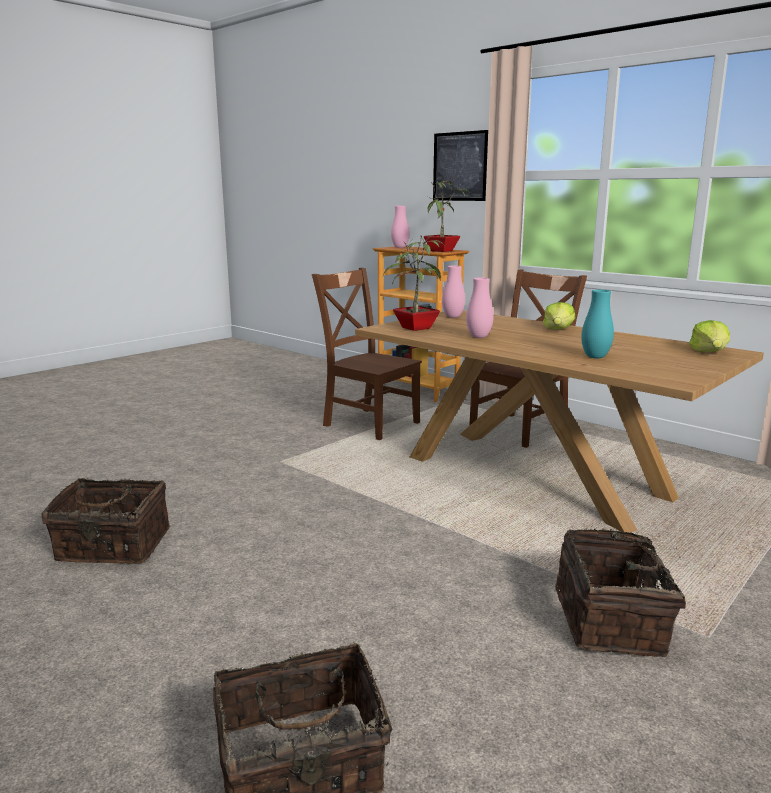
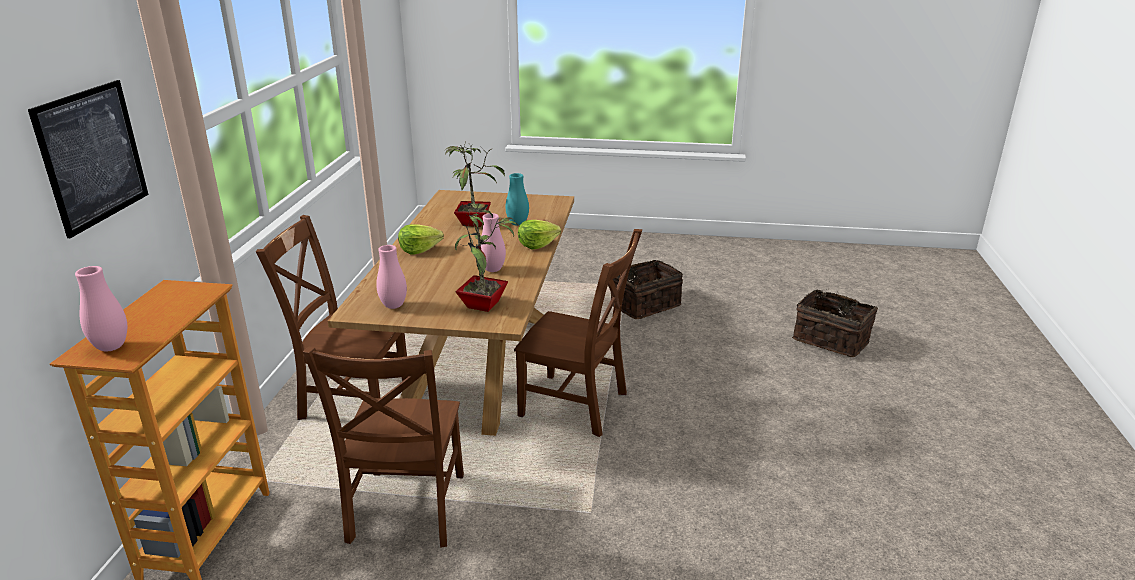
camera: 125 degrees left, 10 degrees up
(112, 547) = (834, 501): basket -> none
(407, 495) = (577, 406): none -> brown chair
(442, 251) = (190, 292): potted plant -> potted plant (474, 222)
(709, 352) = (459, 200): lettuce -> lettuce (537, 244)

